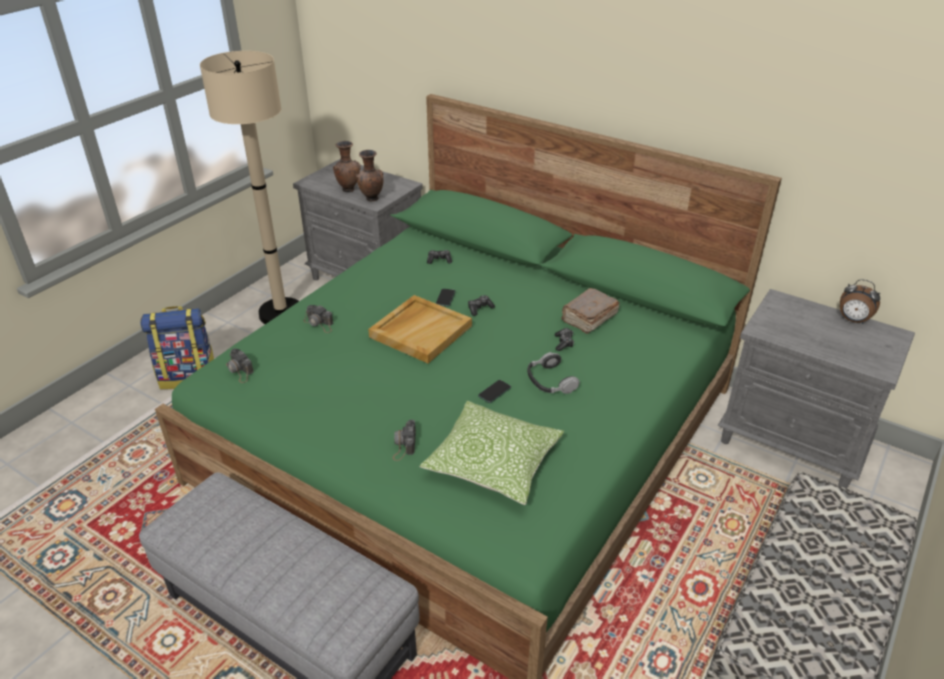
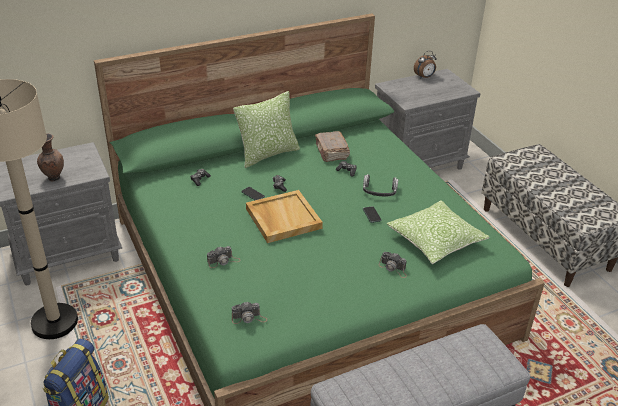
camera: 60 degrees left, 0 degrees up
(371, 199) = (87, 173): brown vase -> none
(532, 280) = (268, 154): none -> pillow

